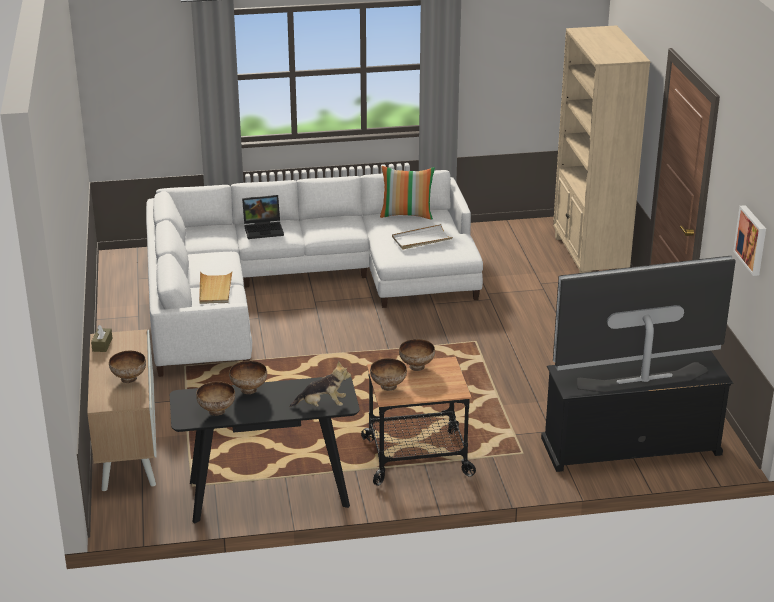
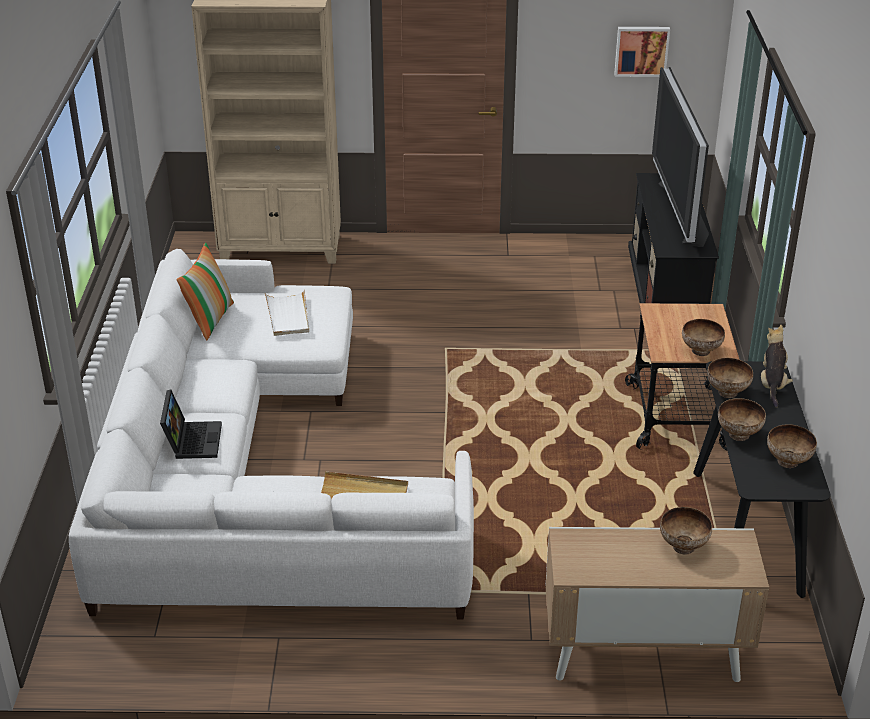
camera: 80 degrees left, 5 degrees up
(102, 345) = (588, 572): brown tissue box -> none
(417, 366) = (659, 328): bowl -> bowl (726, 392)

